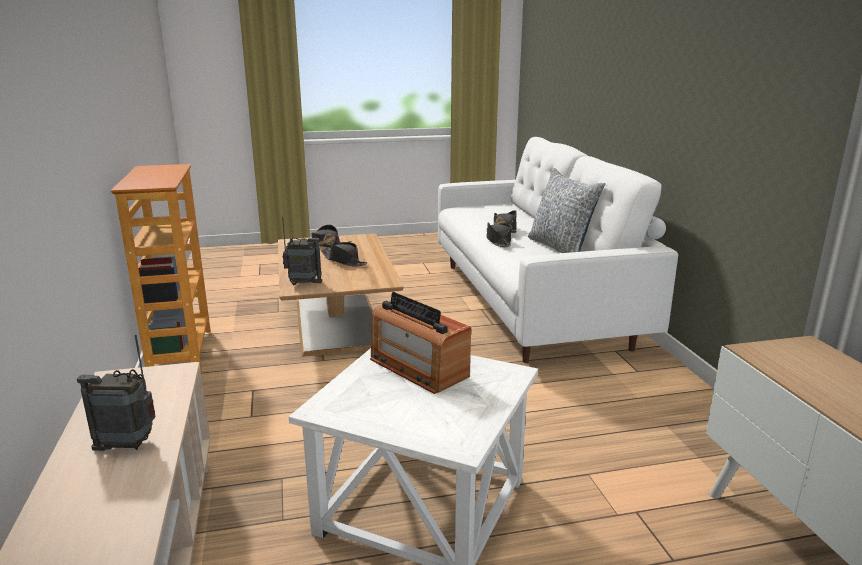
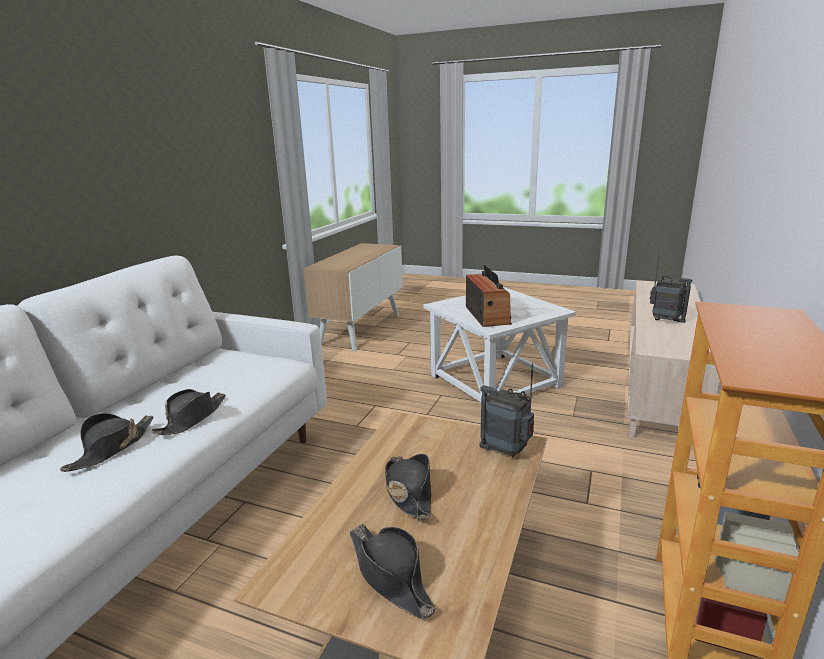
camera: 145 degrees left, 0 degrees up
(561, 248) = (167, 387): pillow -> none

